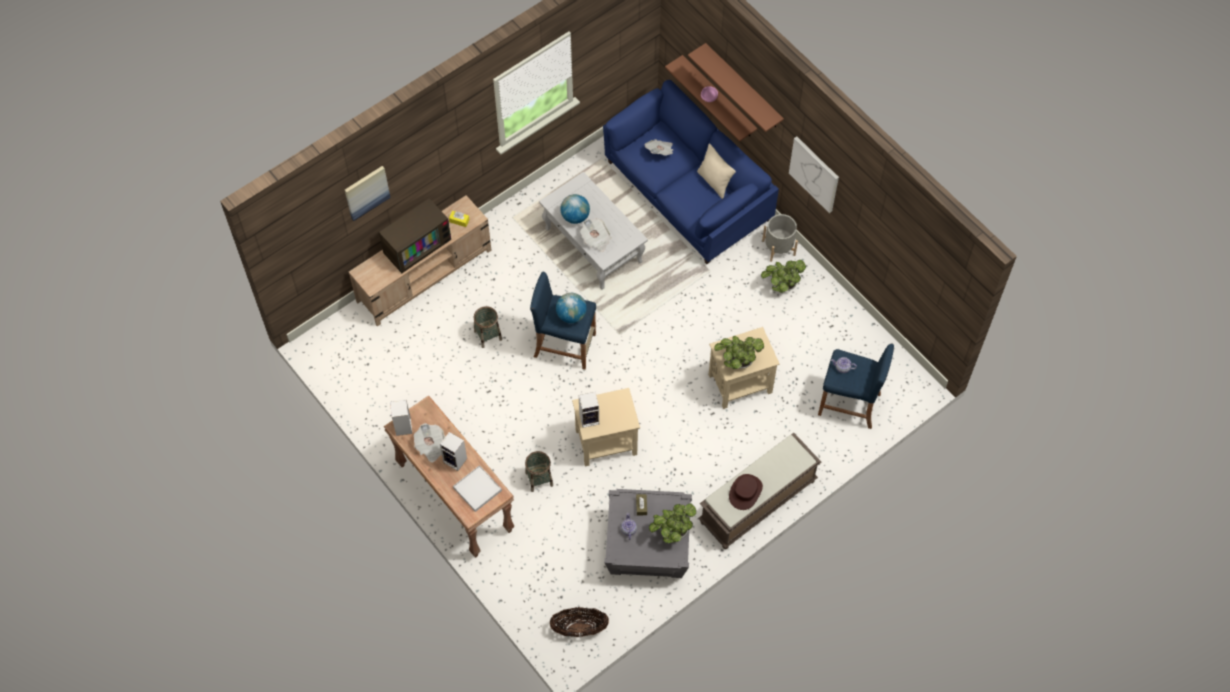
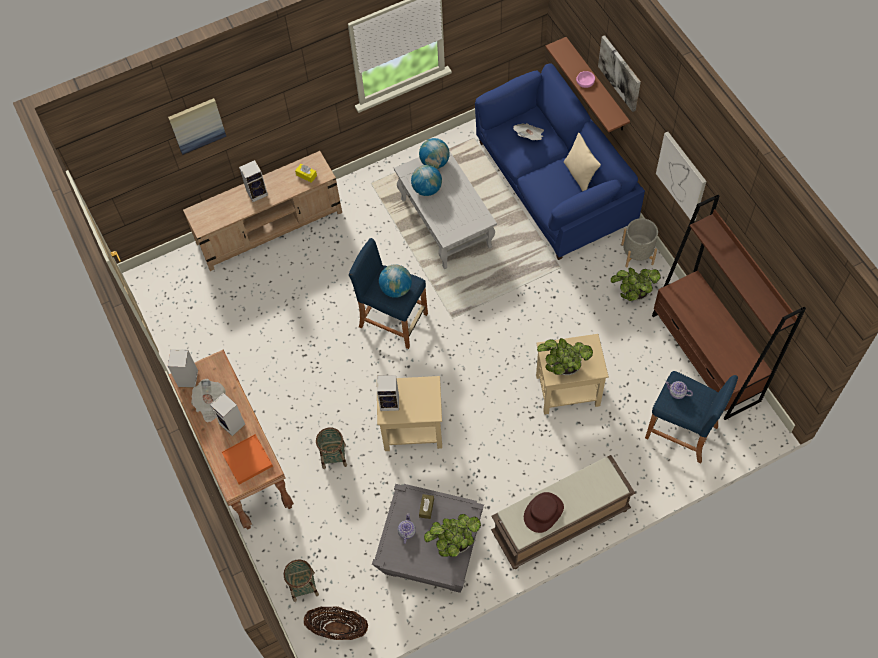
camera: 15 degrees right, 0 degrees up
(416, 244) = (257, 192): television -> speaker
(477, 489) = (247, 460): white tray -> orange tray
(488, 335) = (317, 297): basket -> basket (303, 586)
(576, 190) = (434, 162): none -> globe
(596, 239) = (443, 215): newspaper -> none
(743, 87) = (620, 73): brown shelf -> picture
(858, 334) = (705, 358): none -> brown bookcase

